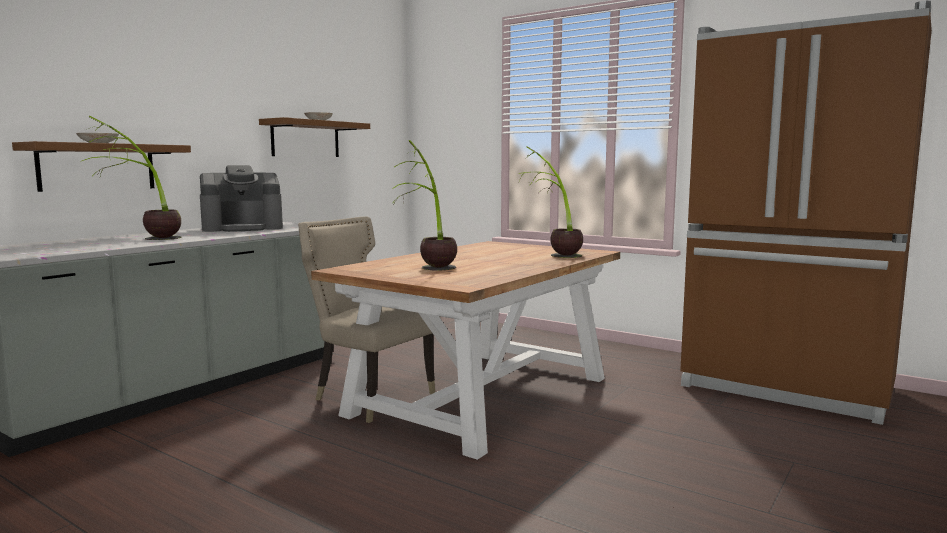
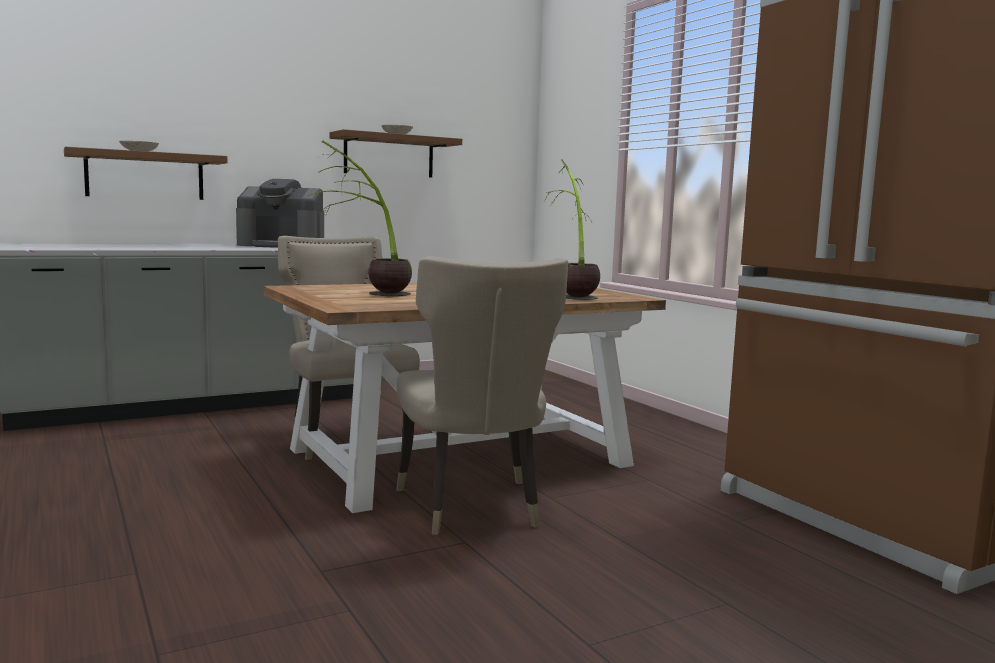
camera: 25 degrees right, 0 degrees up
(143, 240) = (157, 246): potted plant -> none
(555, 435) = (473, 509): none -> beige chair

